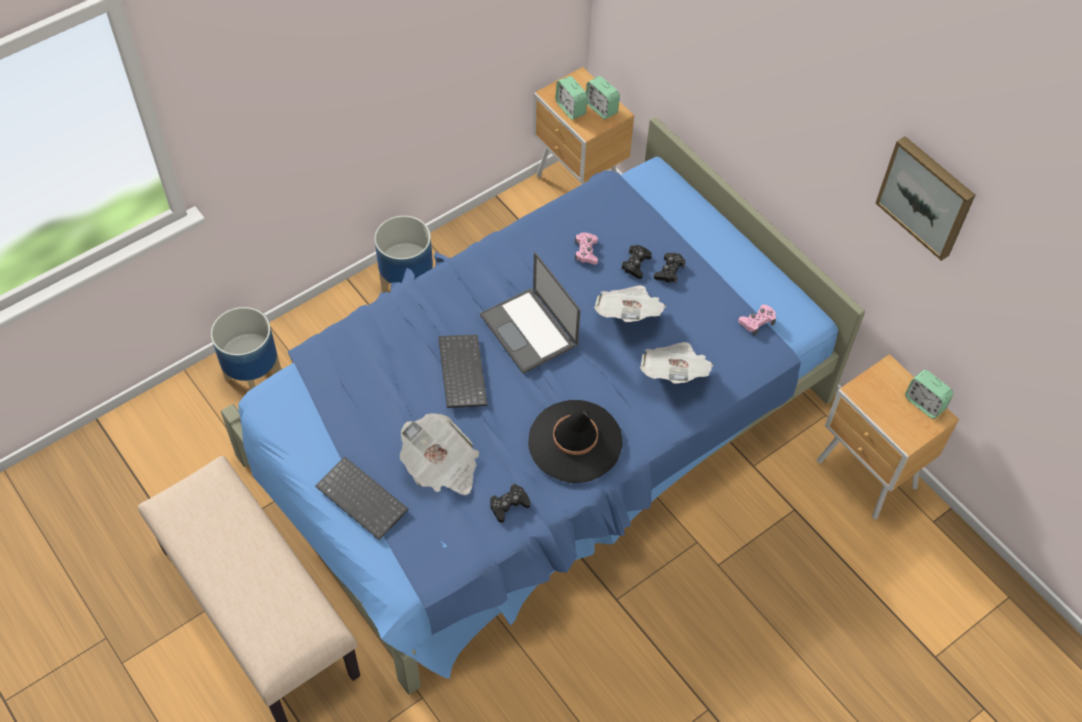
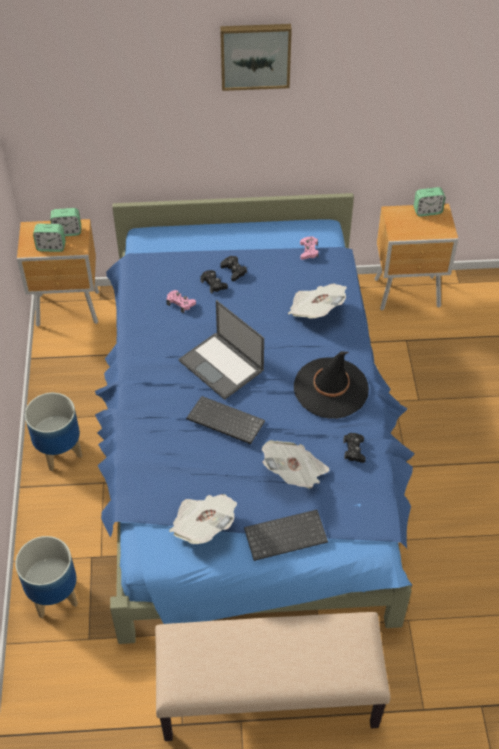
camera: 55 degrees left, 5 degrees down
(530, 331) = (222, 366): laptop -> laptop turned 45 degrees clockwise
(628, 314) = (251, 309): newspaper -> newspaper (203, 526)
(927, 196) = (374, 76): picture -> picture (255, 55)

